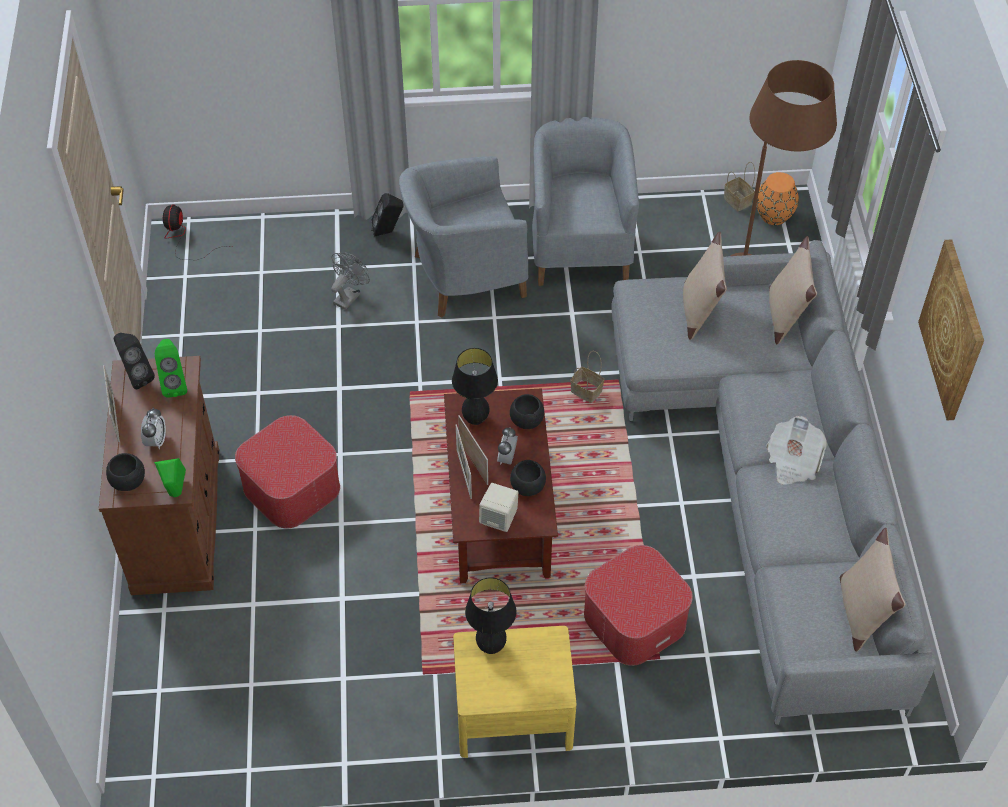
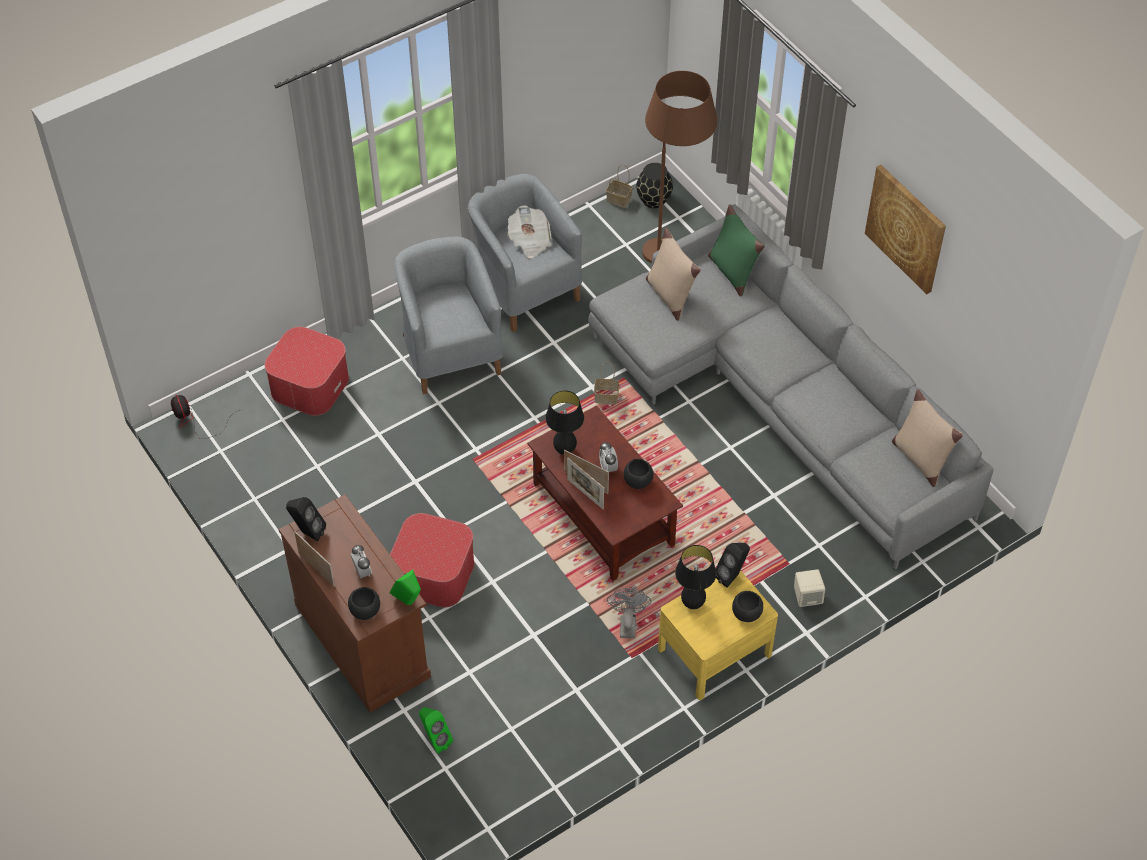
camera: 30 degrees left, 0 degrees up
(175, 384) = (343, 524): green speaker -> green speaker (435, 740)
(349, 296) = (369, 406): grey fan -> grey fan (627, 623)
(388, 231) = (363, 341): black speaker -> black speaker (732, 576)
(464, 276) = (450, 350): grey armchair -> grey armchair turned 120 degrees clockwise
(499, 519) = (633, 514): beige speaker -> beige speaker (807, 597)
(526, 420) = (602, 434): black bowl -> black bowl (746, 613)
(634, 619) = (753, 545): ottoman -> ottoman (309, 384)
(774, 216) = (654, 200): orange vase -> black vase
(785, 314) = (732, 271): beige pillow -> green pillow
(793, 461) = (809, 376): newspaper -> newspaper (529, 240)

